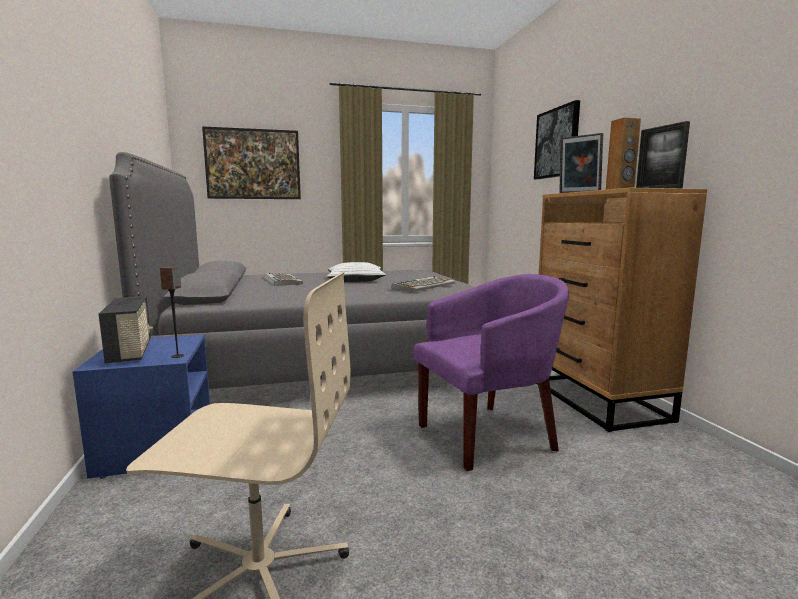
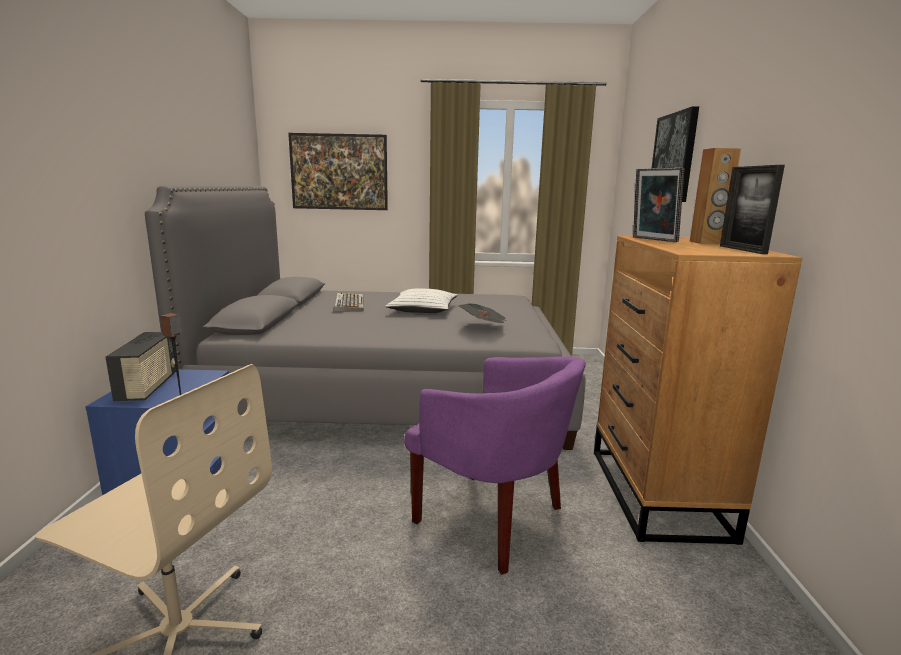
camera: 15 degrees right, 5 degrees up
(424, 285) = (484, 327): keyboard -> newspaper
(488, 435) = (493, 519): purple armchair -> purple armchair turned 45 degrees clockwise

